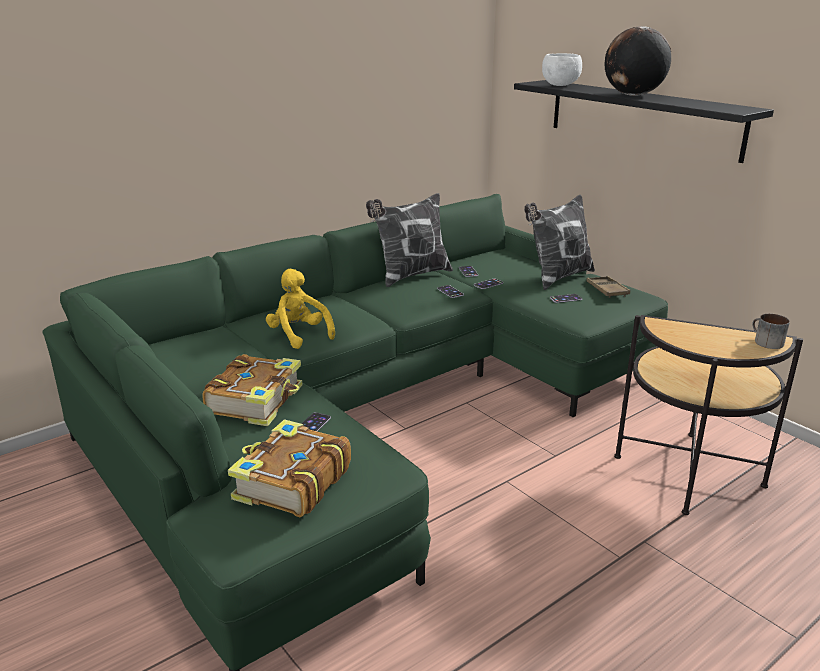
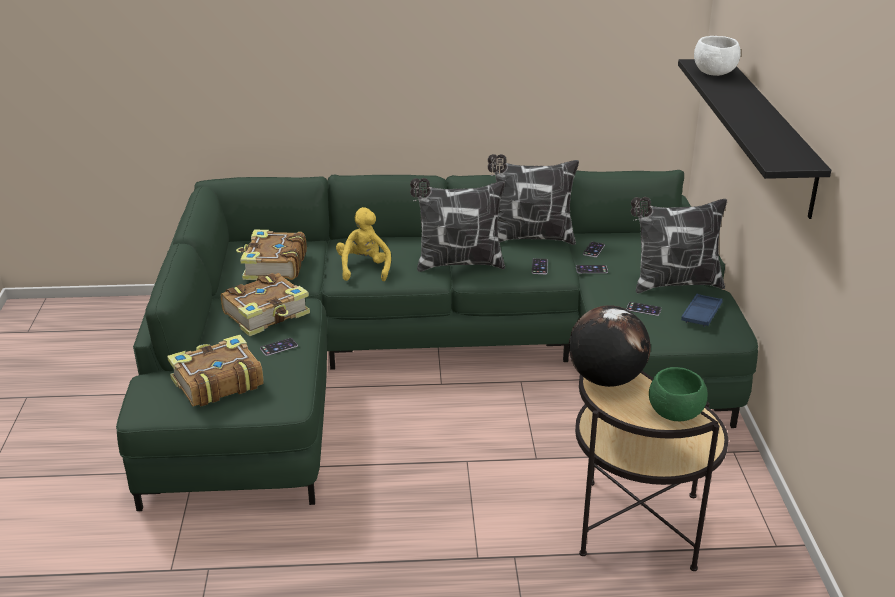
camera: 35 degrees right, 5 degrees up
(206, 358) = (273, 266): none -> book
(379, 308) = (458, 263): none -> pillow
(607, 290) = (701, 314): brown tray -> blue tray
(632, 95) = (744, 109): globe -> globe (605, 379)
(765, 342) = (674, 414): mug -> green bowl

